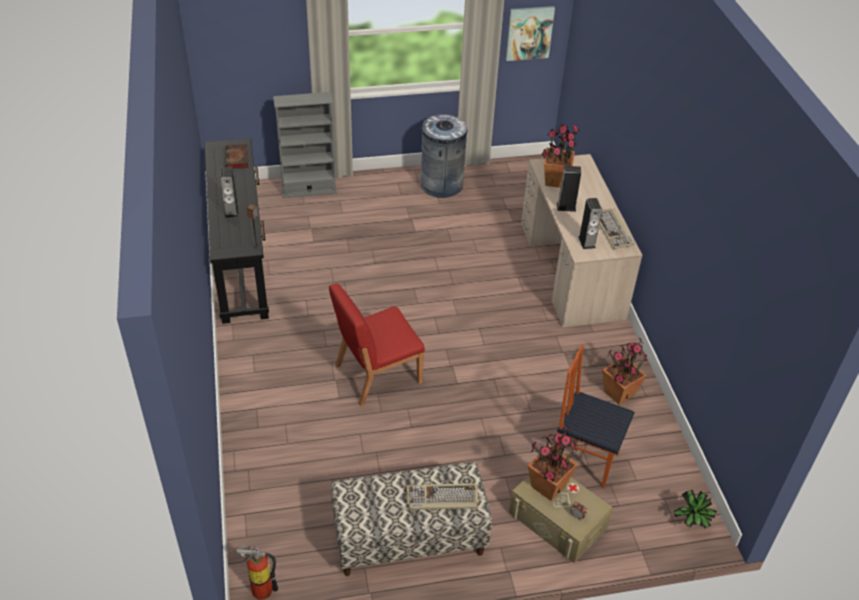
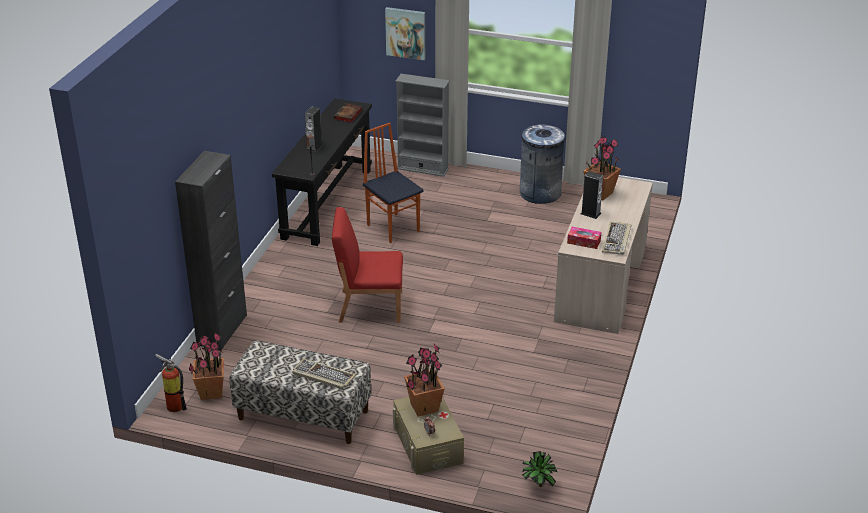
camera: 30 degrees right, 10 degrees down
(242, 465) = (222, 330): none -> black cabinet
(529, 33) = (640, 65): picture -> picture (406, 33)
(585, 459) = (488, 414): chair -> chair (393, 228)
(587, 242) = (583, 242): speaker -> tissue box
(618, 393) = (560, 381): potted plant -> potted plant (211, 392)

